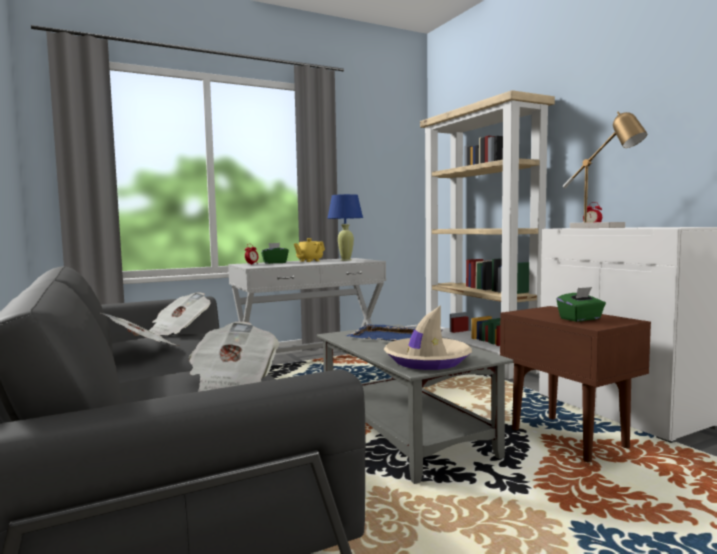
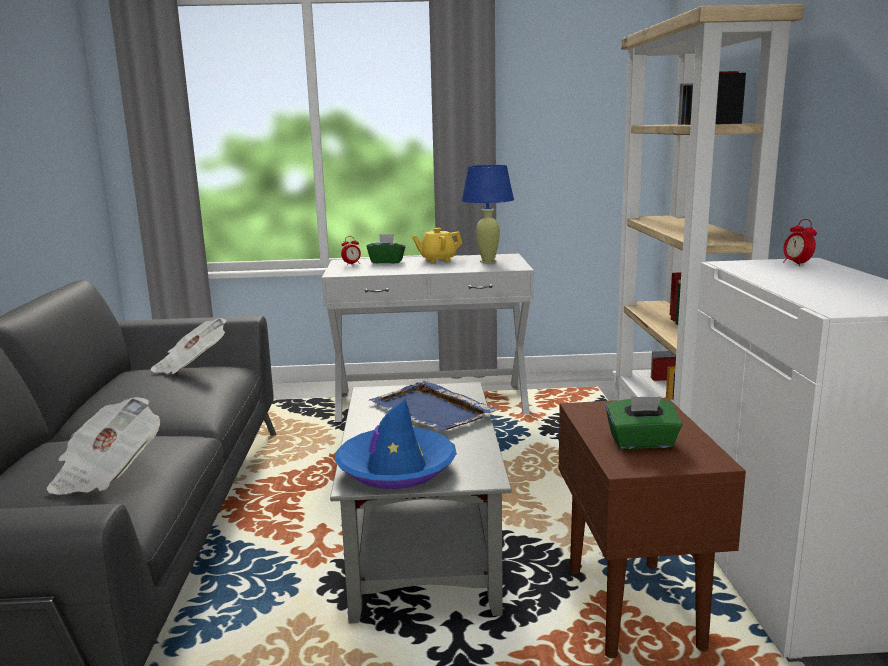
camera: 25 degrees right, 10 degrees up
(141, 349) = (114, 394): newspaper -> none
(427, 361) = (396, 468): beige hat -> blue hat
(603, 227) = (782, 276): table lamp -> none

